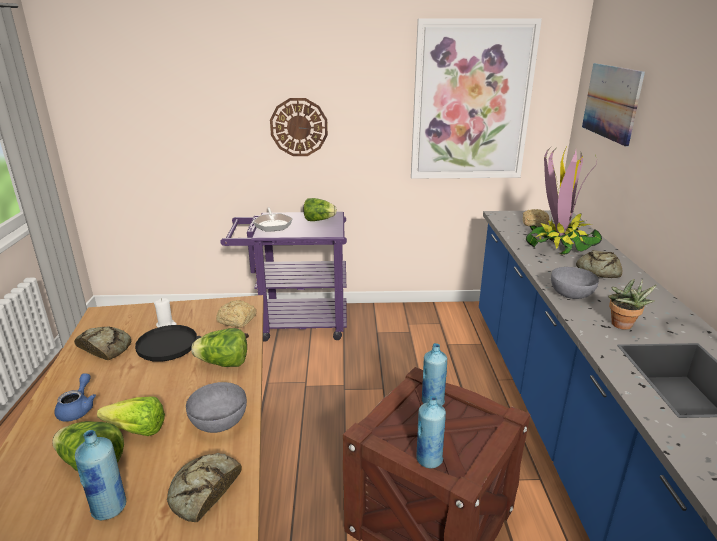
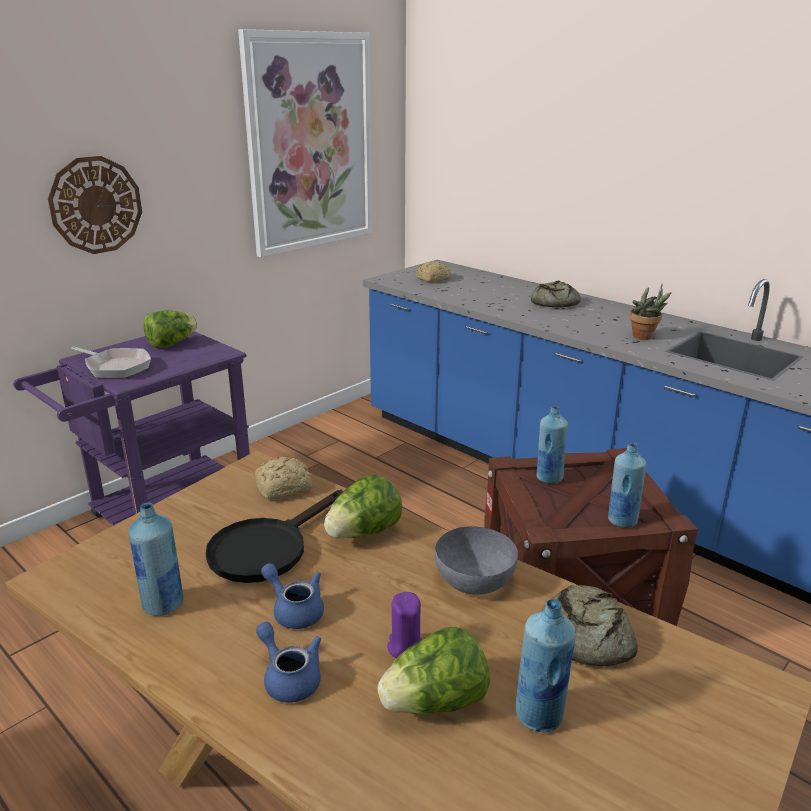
camera: 45 degrees left, 0 degrees up
(105, 347) = (163, 605): bread -> blue bottle
(133, 381) = (294, 610): none -> blue teapot
(133, 429) = (404, 646): lettuce -> purple candle
(166, 325) = (198, 537): white candle -> none
(559, 244) = (487, 291): potted plant -> none
(571, 293) = (571, 326): grey bowl -> none
(611, 102) = (475, 127): picture -> none

